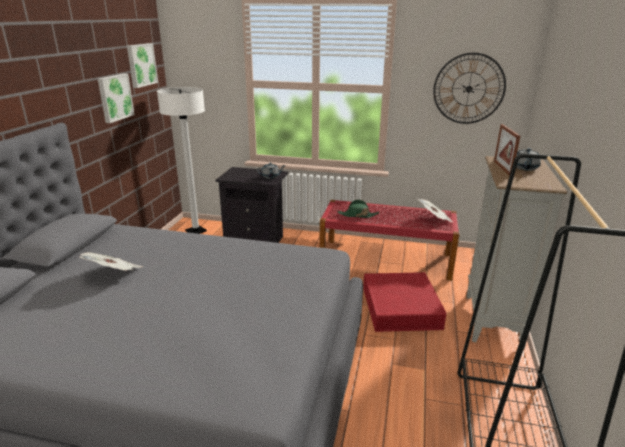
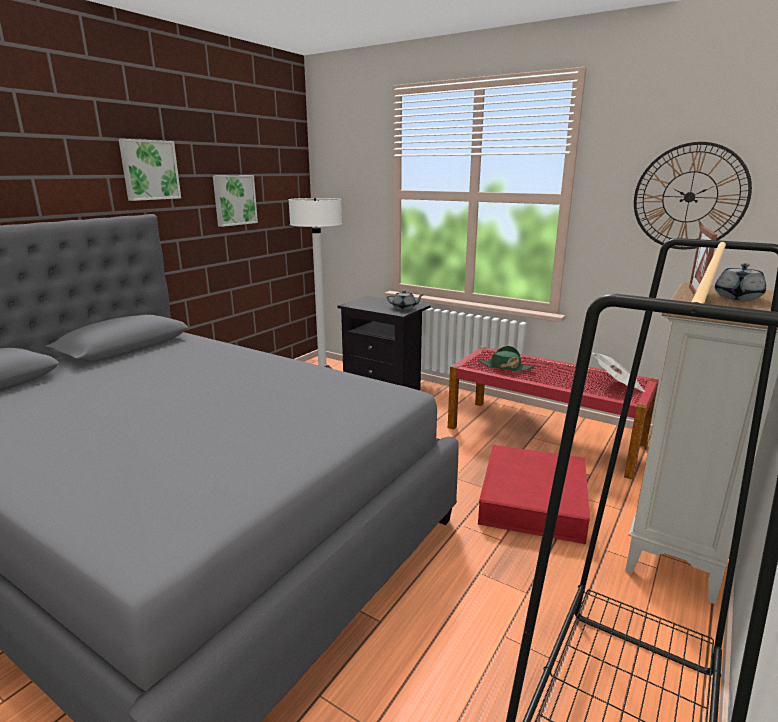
camera: 20 degrees right, 5 degrees down
(114, 274) = (140, 378): newspaper -> none
(141, 65) = (275, 169): picture -> picture (149, 170)

